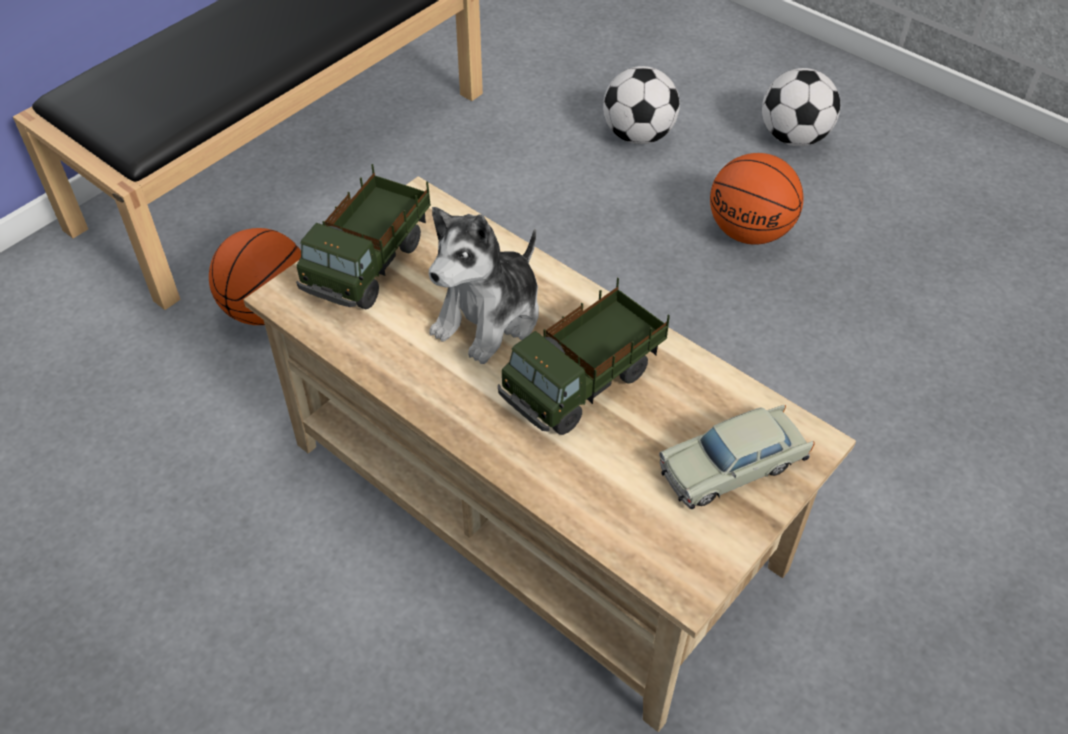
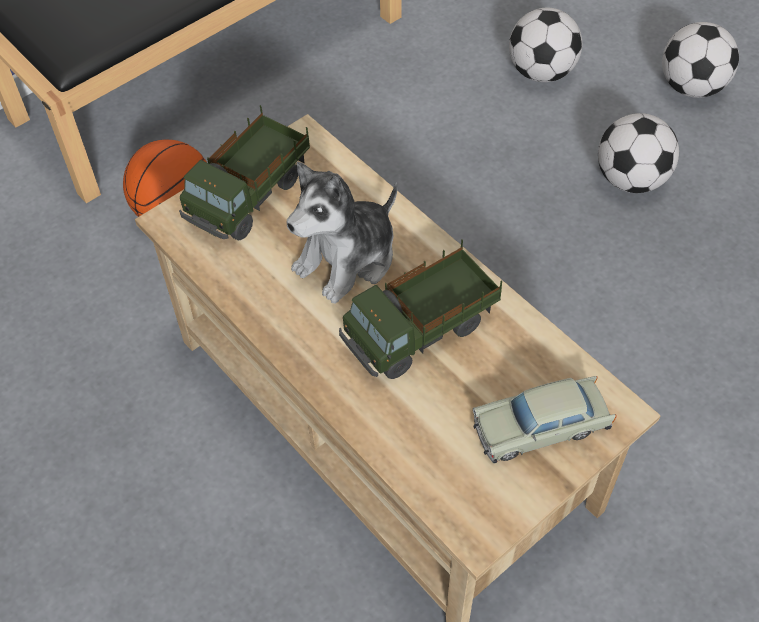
camera: 10 degrees right, 5 degrees up
(750, 232) = (631, 180): basketball -> football

